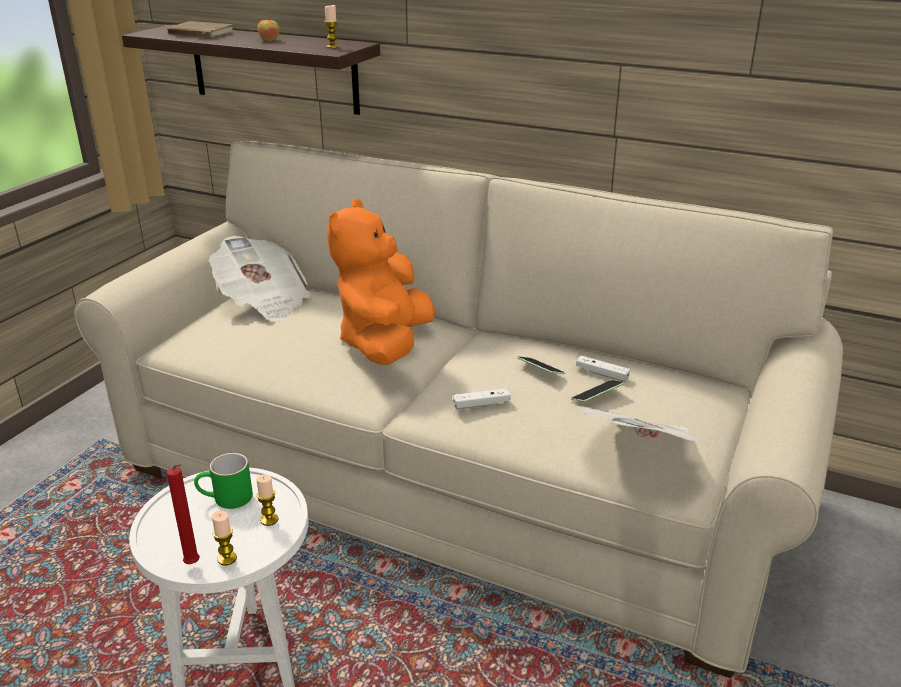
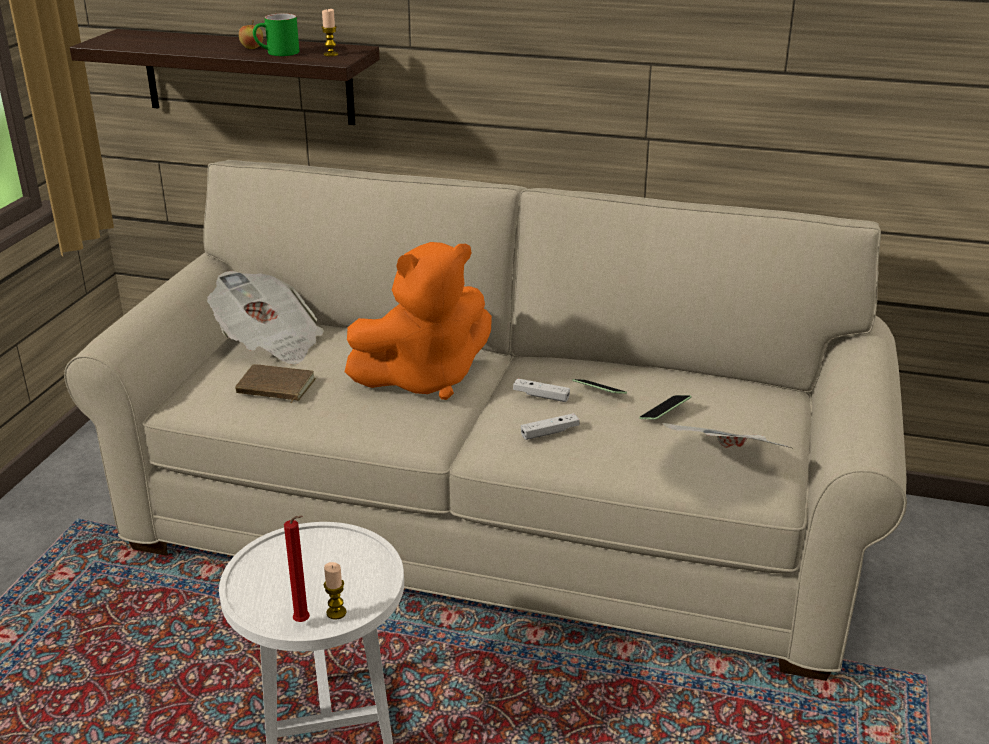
camera: 10 degrees left, 0 degrees up
(199, 34) = (163, 42): brown book -> brown book (275, 388)
(226, 499) = (308, 556): green mug -> green mug (277, 53)
(269, 519) = (363, 571): candle -> none
(385, 344) = (424, 379): orange plush toy -> orange plush toy turned 120 degrees counterclockwise
(602, 374) = (662, 390): white game controller -> white game controller (541, 396)

